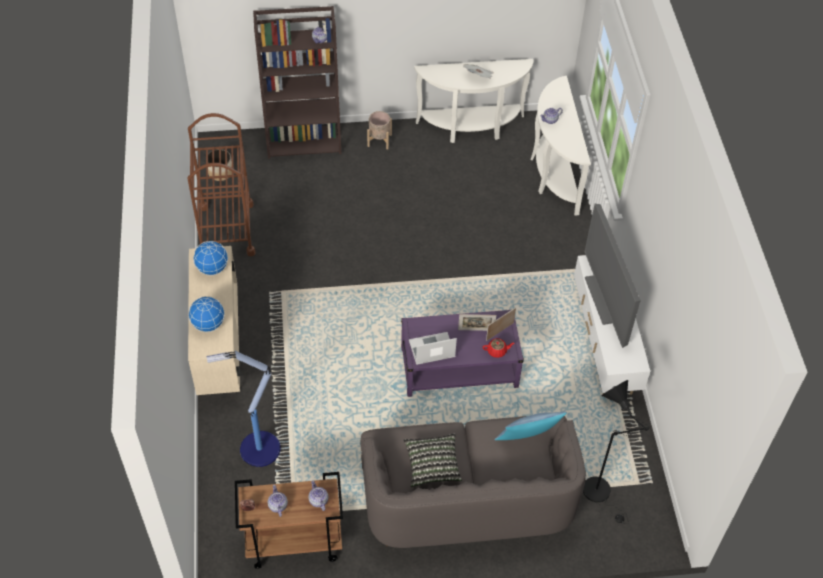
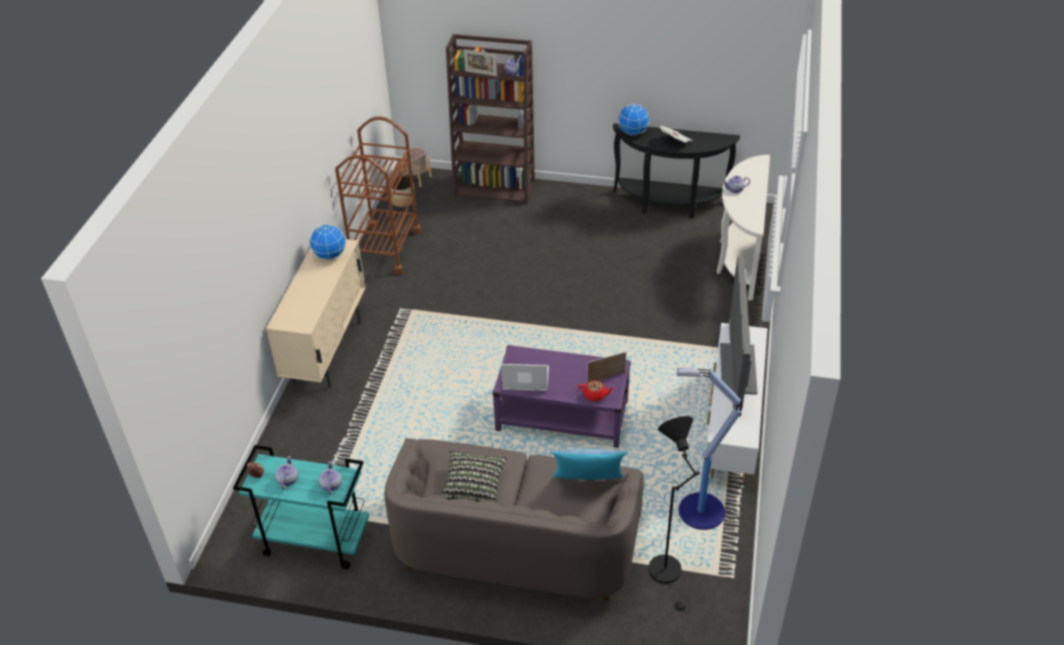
camera: 20 degrees right, 10 degrees down
(208, 324) = (301, 302): globe -> globe (633, 133)
(258, 449) = (321, 445): floor lamp -> floor lamp (699, 511)
(293, 543) = (313, 541): brown cart -> turquoise cart
(379, 140) = (569, 199): beige planter -> beige planter (417, 179)
(471, 128) = (669, 205): white console table -> black console table
(476, 330) = (581, 371): picture frame -> picture frame (481, 73)

